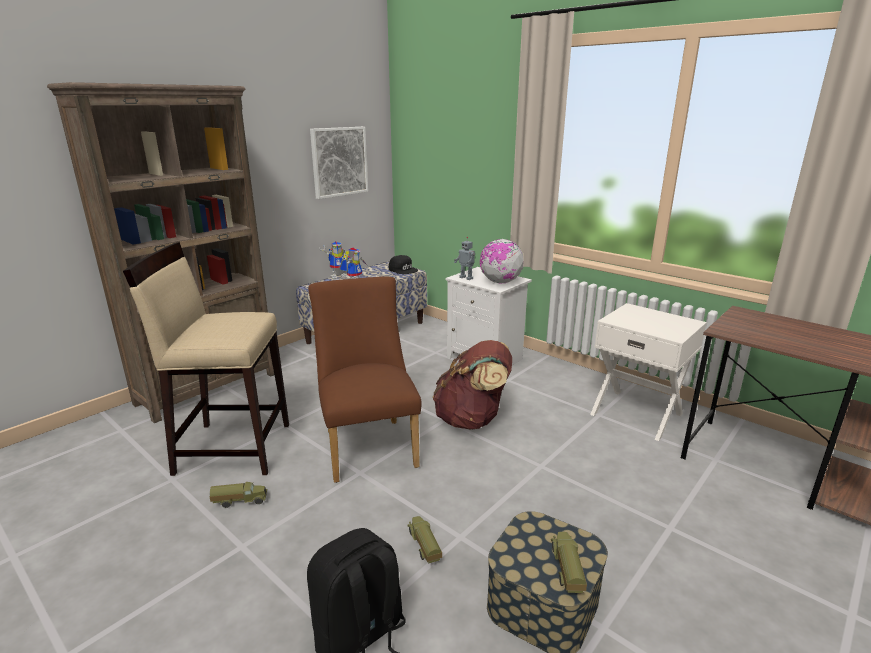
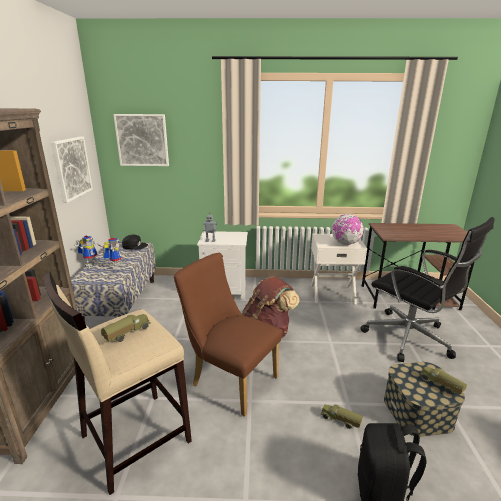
camera: 40 degrees left, 0 degrees up
(240, 501) = (198, 472): toy truck -> toy truck (127, 333)
(434, 135) = (142, 140): none -> picture
(500, 282) = (234, 238): globe -> globe (345, 243)
(683, 522) = (410, 338): none -> black office chair

